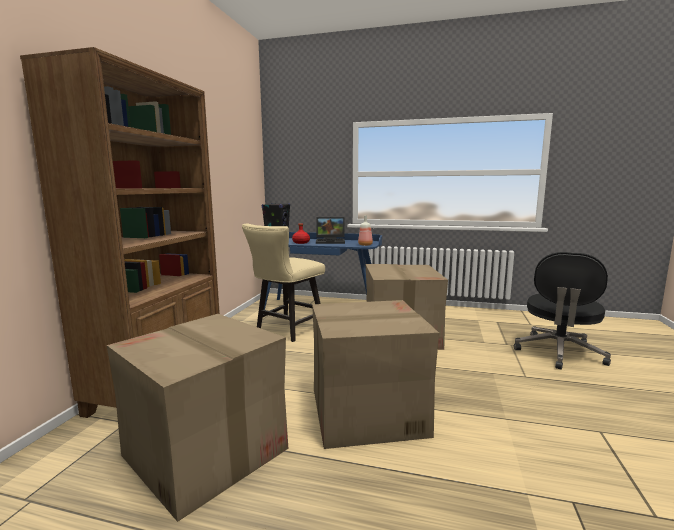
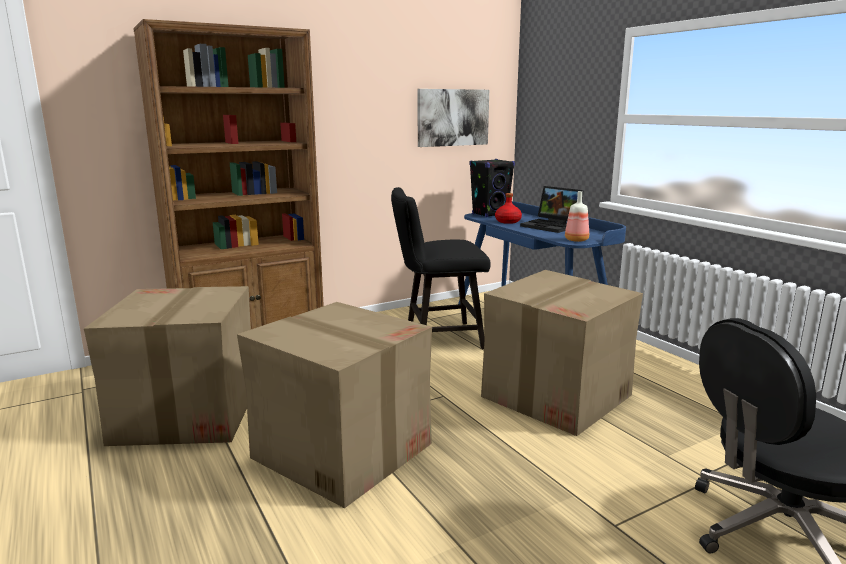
camera: 45 degrees right, 5 degrees up
(239, 174) = (452, 117): none -> picture
(286, 330) = (437, 338): beige chair -> black chair

